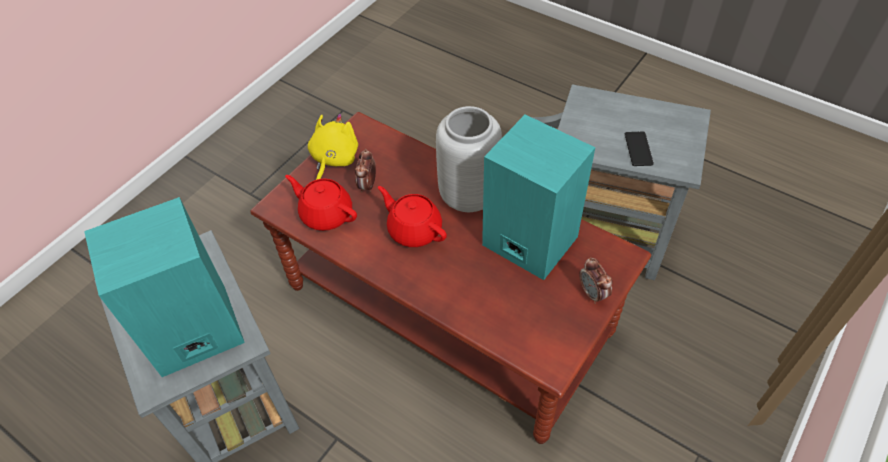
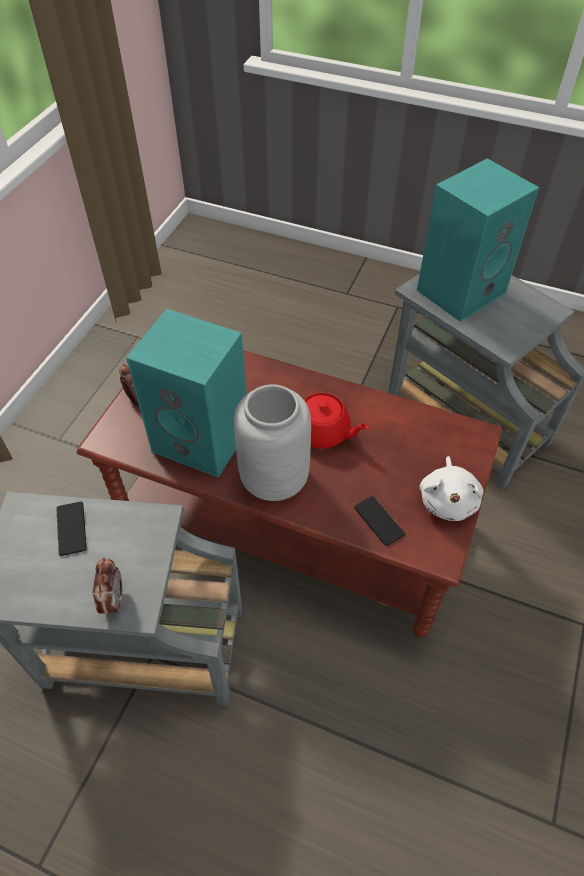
camera: 165 degrees right, 0 degrees up
(326, 214) = (420, 434): red teapot -> none
(333, 159) = (448, 500): yellow plush toy -> white plush toy
(367, 185) = (392, 473): alarm clock -> alarm clock (113, 600)
(394, 153) = (379, 521): none -> phone

